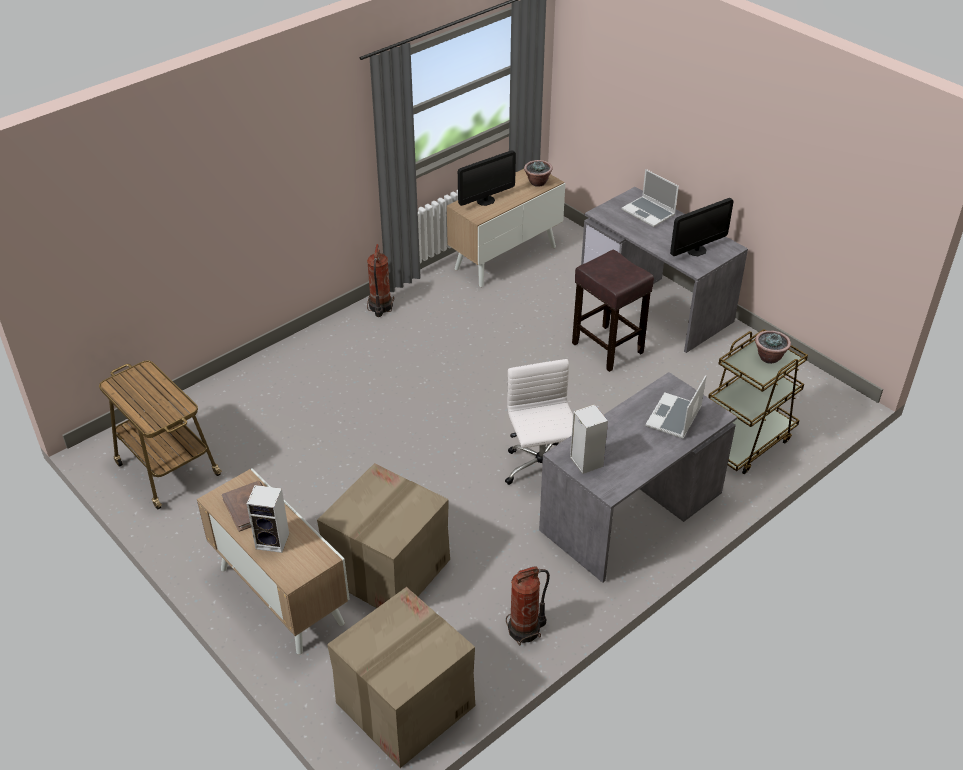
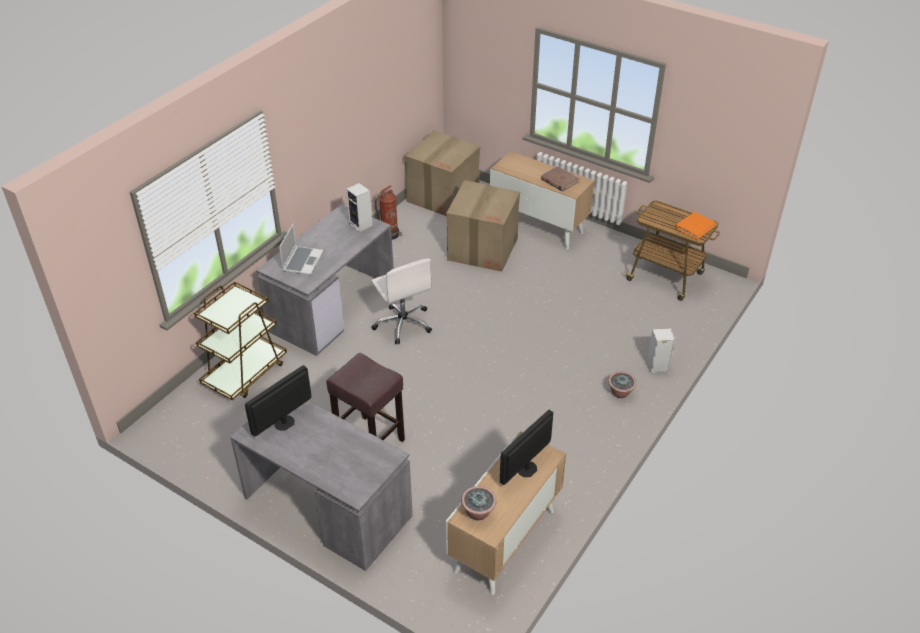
camera: 165 degrees right, 0 degrees up
(135, 382) = (694, 227): none -> orange book
(274, 541) = (534, 169): speaker -> speaker (656, 367)
(380, 307) = (602, 444): fire extinguisher -> none
(649, 212) = (337, 468): laptop -> none
(769, 357) = (225, 312): potted plant -> potted plant (620, 393)

